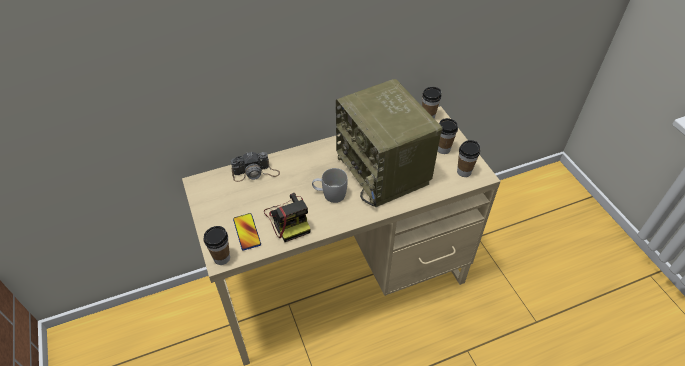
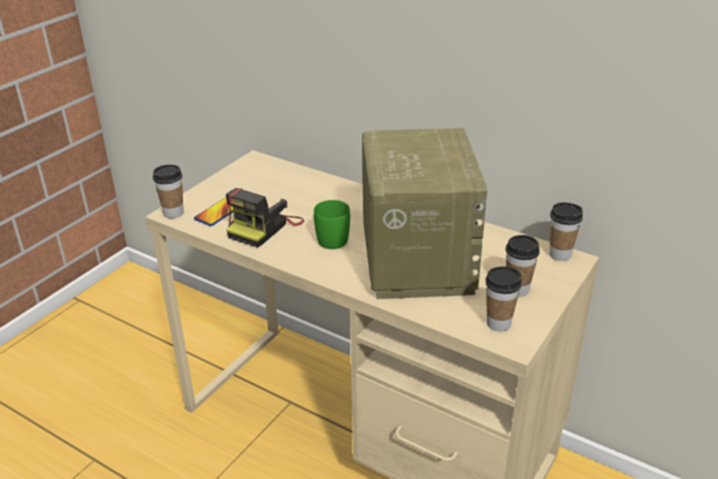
camera: 55 degrees right, 15 degrees down
(256, 172) = (306, 182): camera -> none
(329, 194) = (329, 237): white mug -> green mug
(384, 170) = (415, 259): radio -> radio turned 150 degrees clockwise

